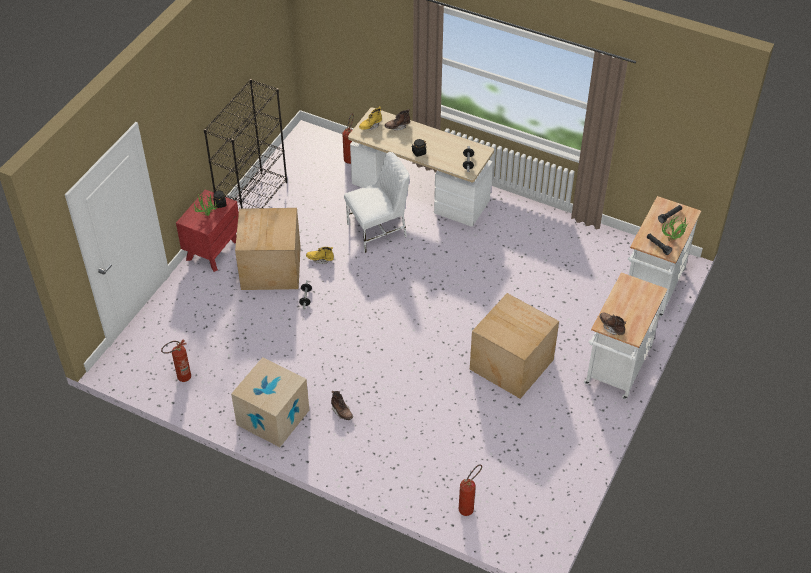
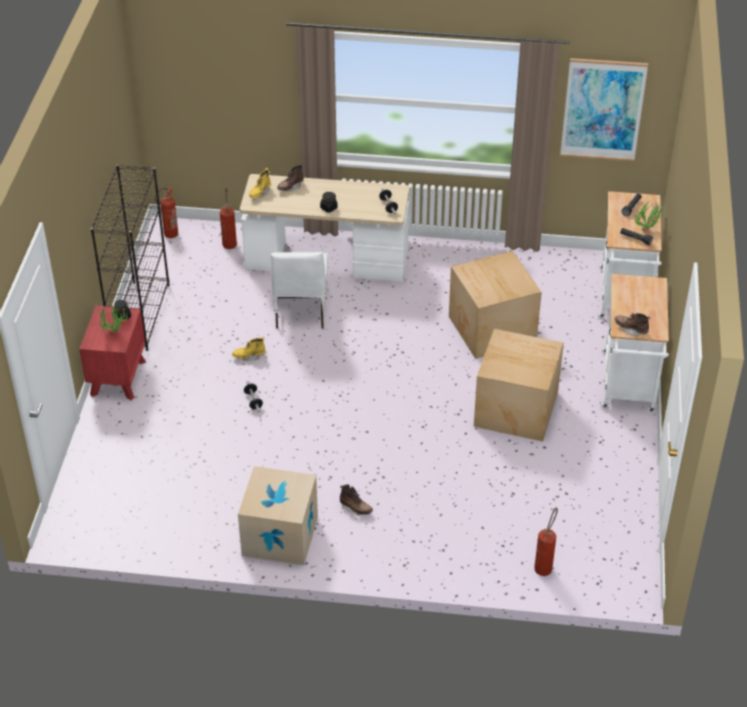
camera: 20 degrees left, 5 degrees down
(181, 378) = (150, 524): fire extinguisher -> fire extinguisher (168, 236)
(270, 269) = (196, 380): cardboard box -> cardboard box (491, 330)
(378, 230) = (300, 310): white chair -> white chair turned 135 degrees clockwise
(663, 125) = (603, 110): none -> picture

